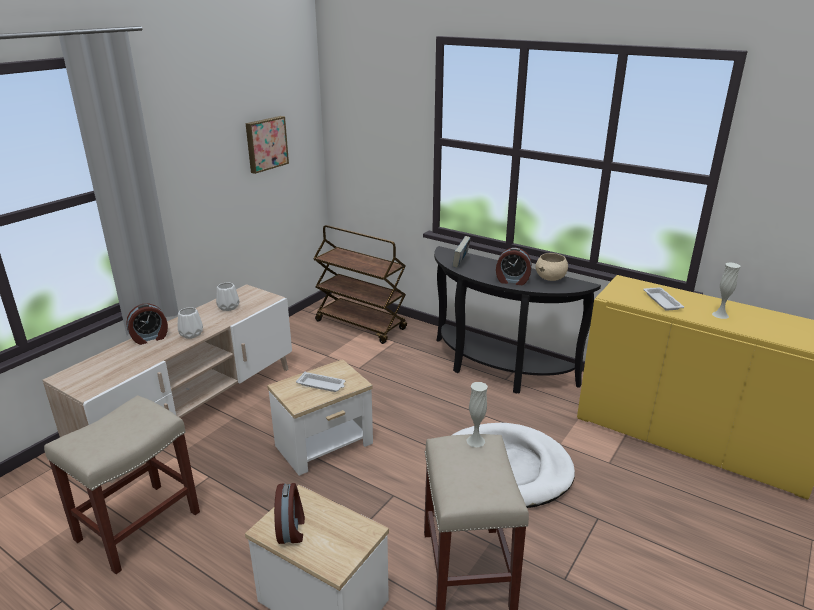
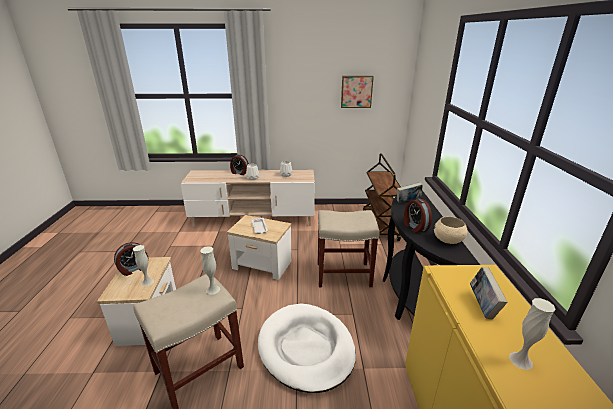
camera: 55 degrees right, 0 degrees up
(139, 524) = (172, 245): beige stool -> beige stool (344, 274)
(345, 521) = (147, 282): none -> white vase
(661, 301) = (483, 306): white tray -> book

